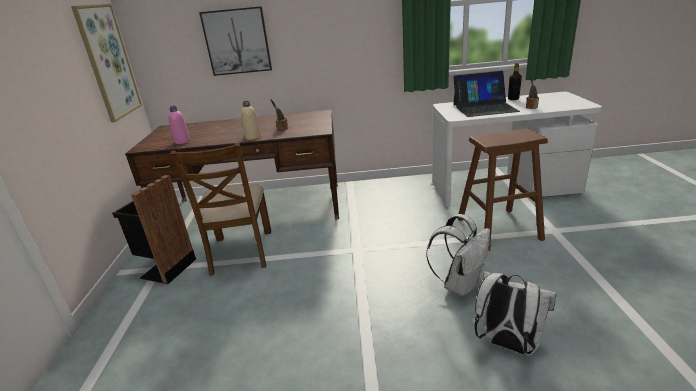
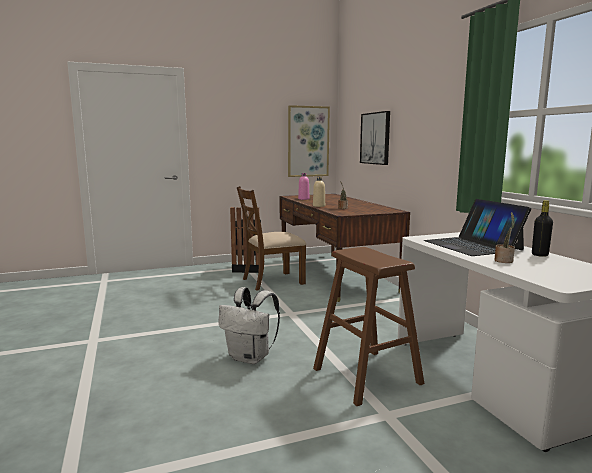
camera: 70 degrees right, 15 degrees down
(507, 344) = (172, 379): white backpack -> none

